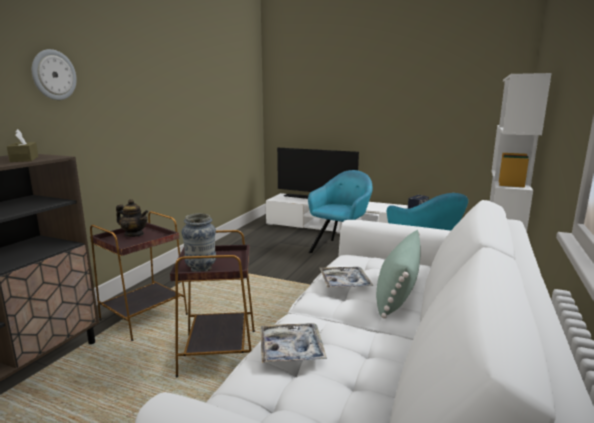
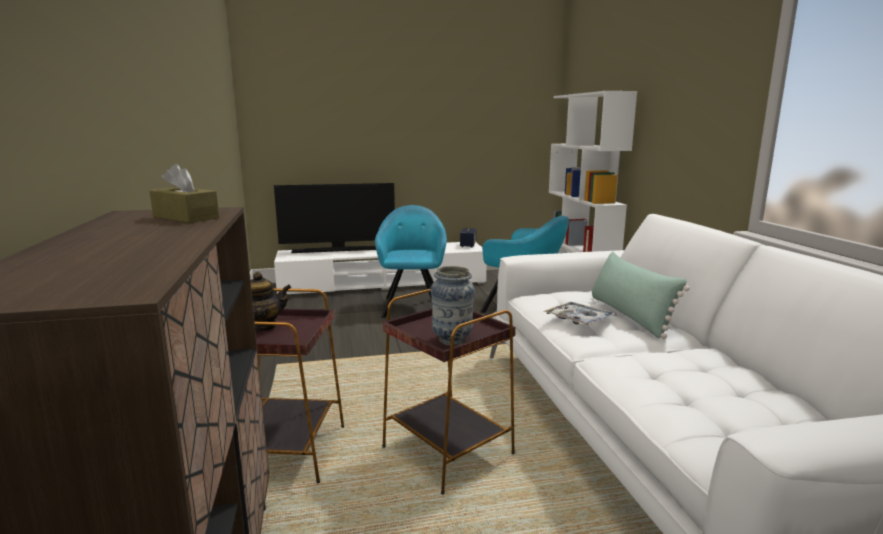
camera: 35 degrees left, 0 degrees up
(53, 75) = (114, 68): wall clock -> none
(291, 349) = (656, 385): tray -> none

